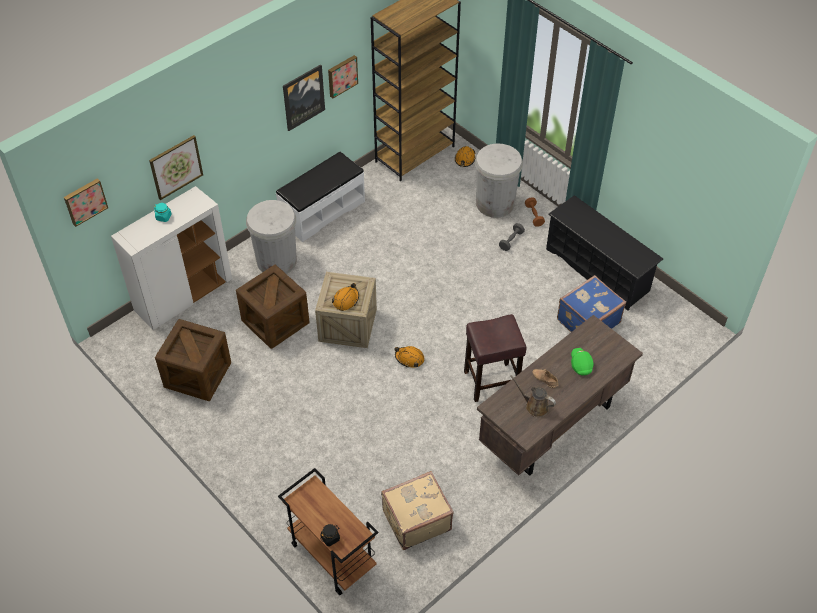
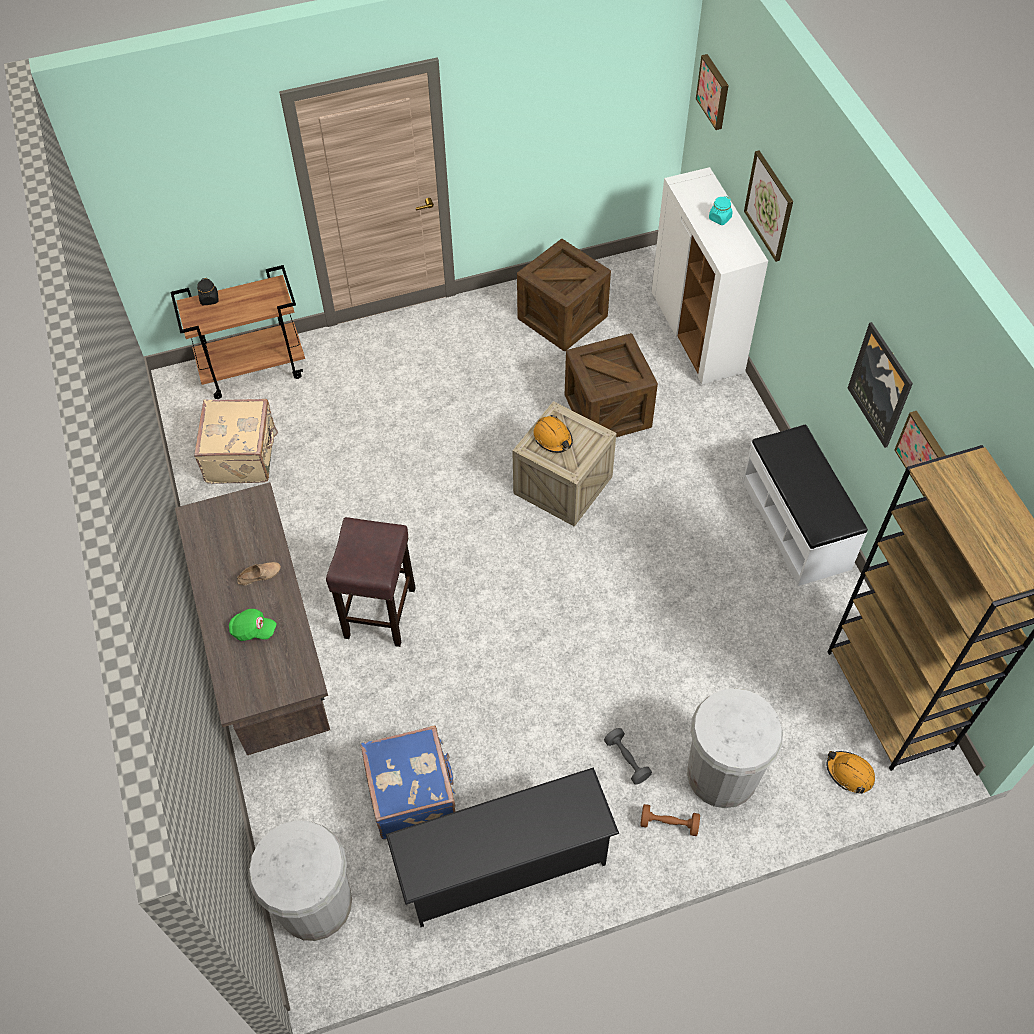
camera: 115 degrees right, 5 degrees up
(276, 261) = (717, 442): white trash can -> white trash can (314, 903)
(409, 358) = (470, 534): orange hard hat -> none
(534, 406) = (228, 545): brown watering can -> none

